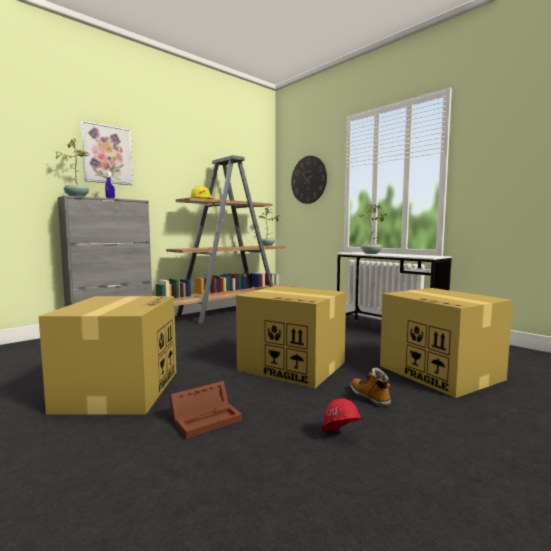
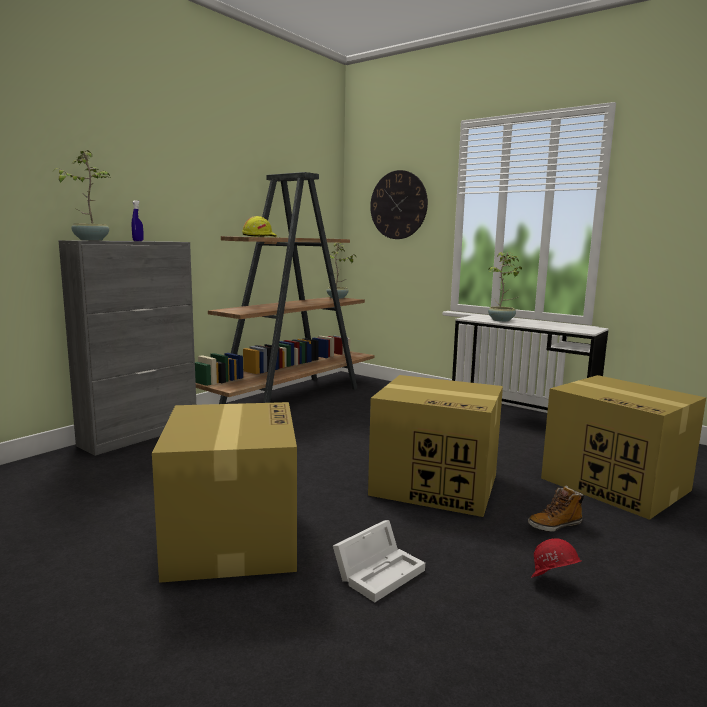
camera: 10 degrees left, 5 degrees up
(107, 154) = (124, 170): picture -> none
(207, 418) = (380, 571): brown storage box -> white storage box
(370, 397) = (555, 525): boot -> boot turned 75 degrees counterclockwise

